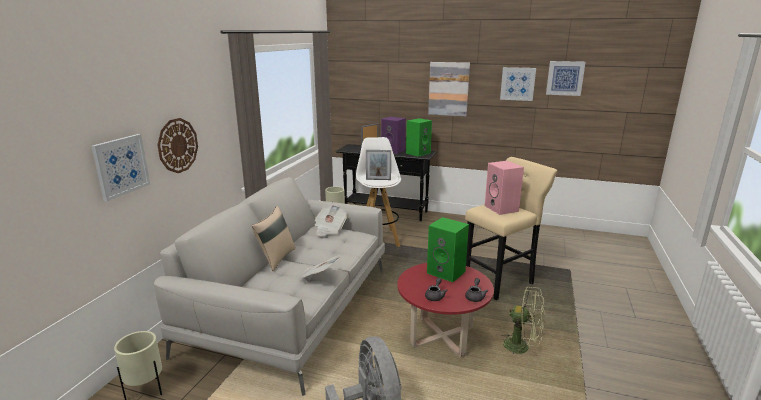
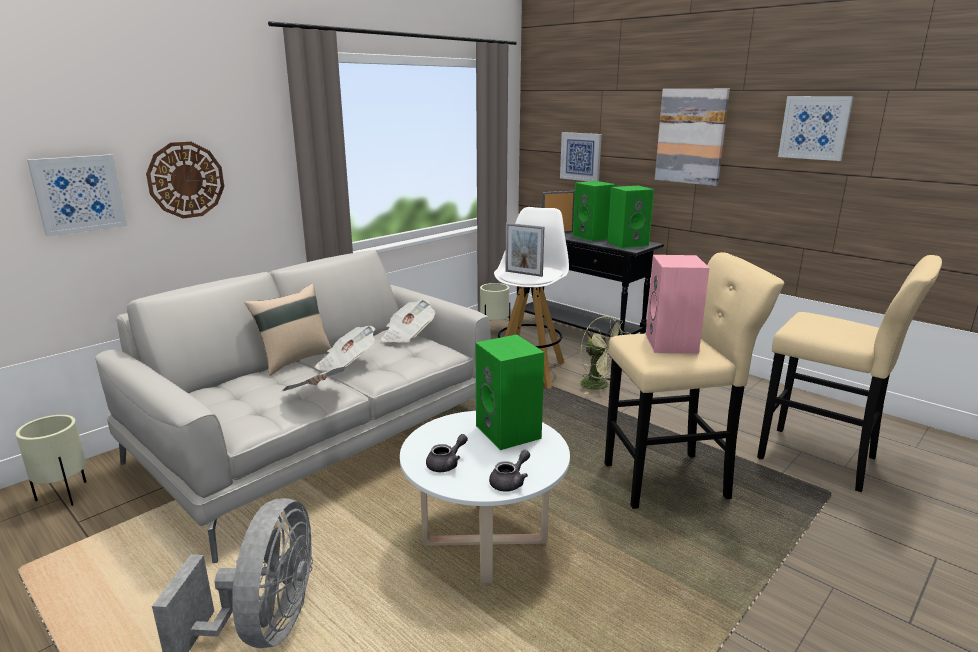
camera: 25 degrees right, 0 degrees up
(313, 254) = (346, 364): none -> newspaper
(394, 150) = (593, 237): purple speaker -> green speaker
(442, 337) = (485, 542): red coffee table -> white coffee table
(522, 347) = (608, 603): green fan -> green fan (600, 386)
(555, 255) = (823, 460): none -> beige stool
(565, 78) = (912, 116): picture -> picture (581, 156)

